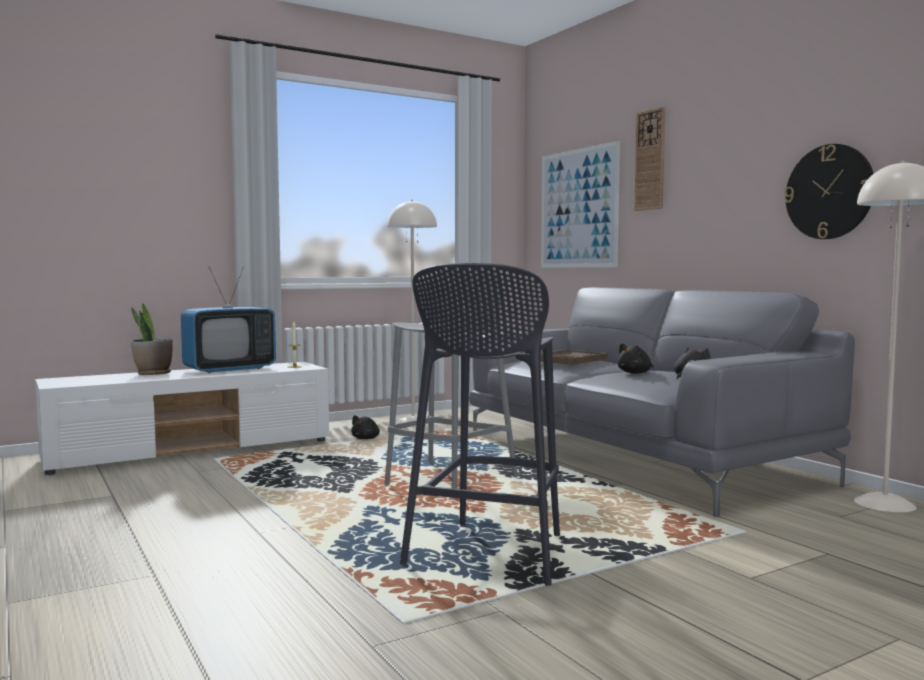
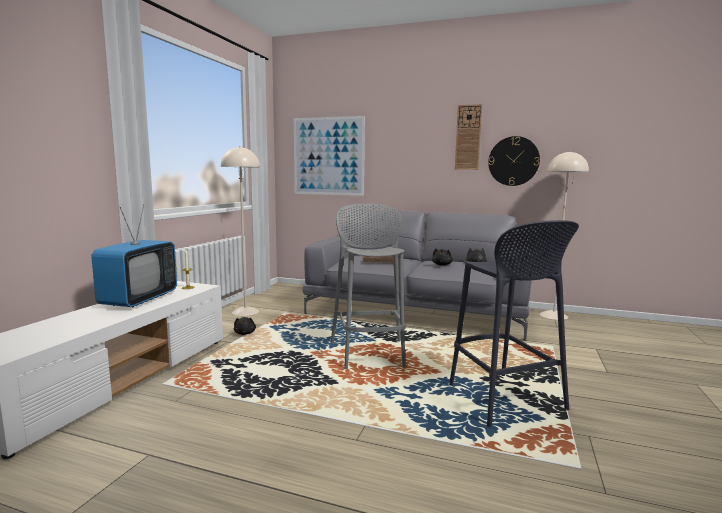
camera: 40 degrees left, 5 degrees up
(153, 373) = (73, 318): potted plant -> none
(650, 160) = (390, 131): wall clock -> wall clock (468, 137)

